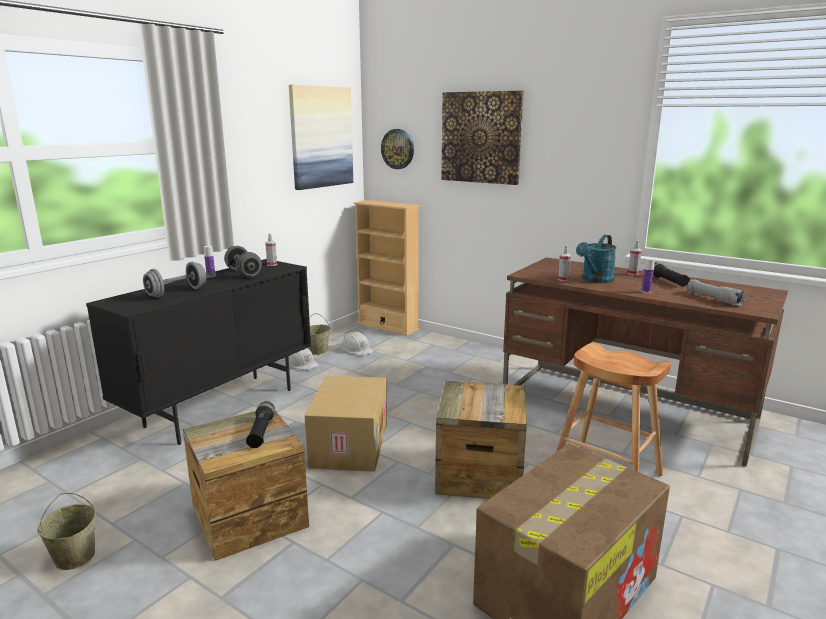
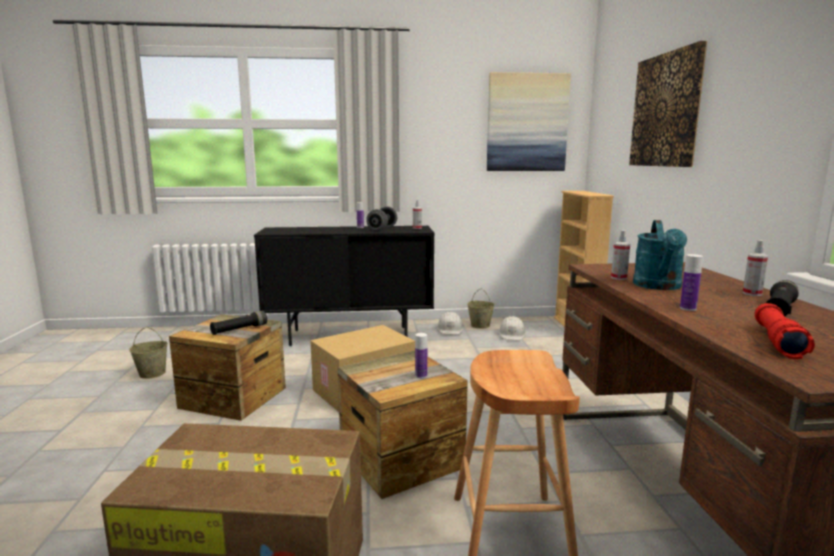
camera: 50 degrees right, 5 degrees down
(177, 292) = (313, 230): grey dumbbell -> none
(398, 149) = (607, 134): wall clock -> none
(497, 396) = (421, 376): none -> bottle
(595, 280) = (658, 286): turquoise watering can -> turquoise watering can turned 75 degrees counterclockwise
(713, 299) = (777, 341): grey flashlight -> red flashlight

